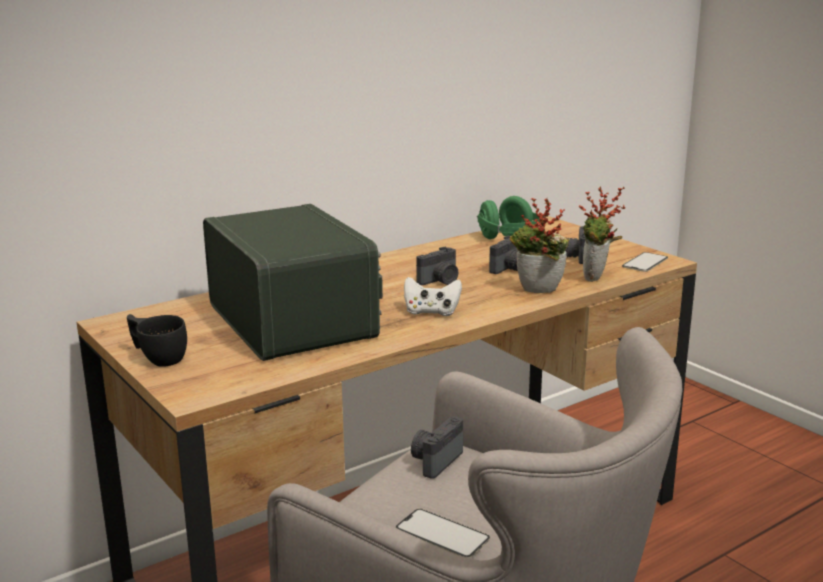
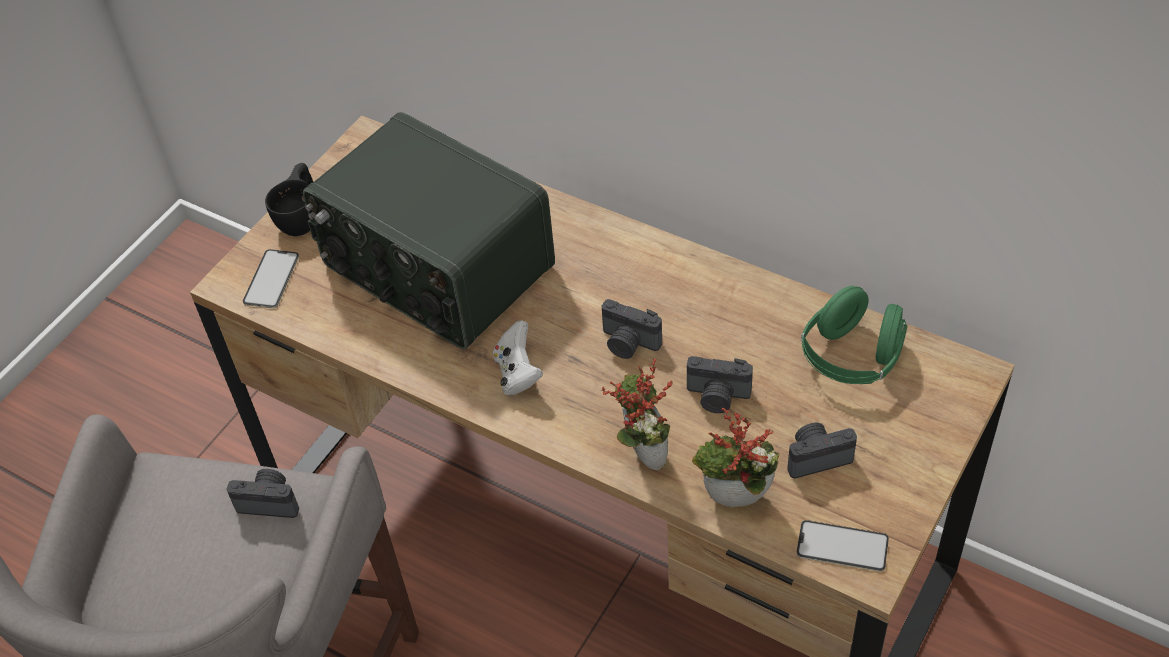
camera: 70 degrees right, 30 degrees up
(294, 320) = (436, 268): radio -> radio turned 90 degrees clockwise
(442, 534) = (144, 552): phone -> phone (271, 279)

